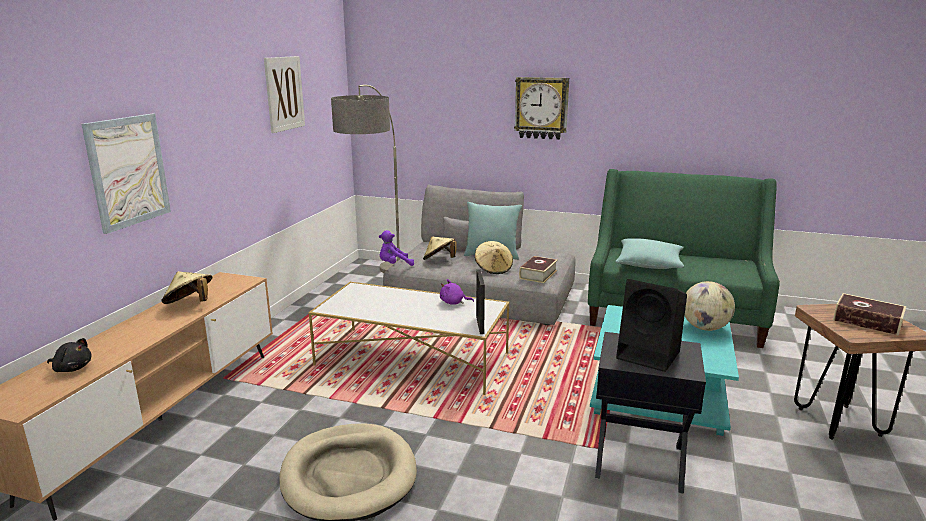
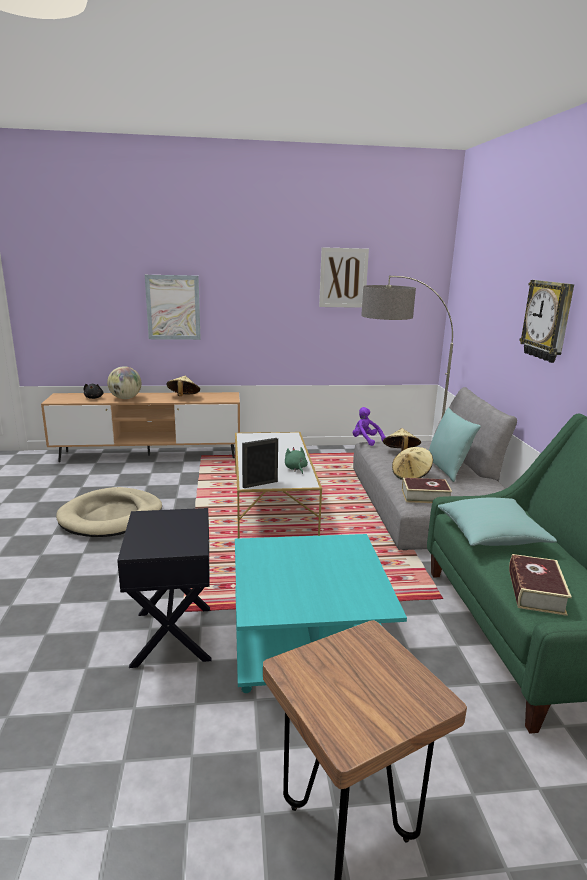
camera: 65 degrees right, 0 degrees up
(453, 303) = (295, 468): purple plush toy -> green plush toy
(650, 355) = (163, 530): black speaker -> none
(705, 328) = (358, 599): globe -> globe (125, 398)
(867, 321) = (360, 687): book -> book (535, 591)

